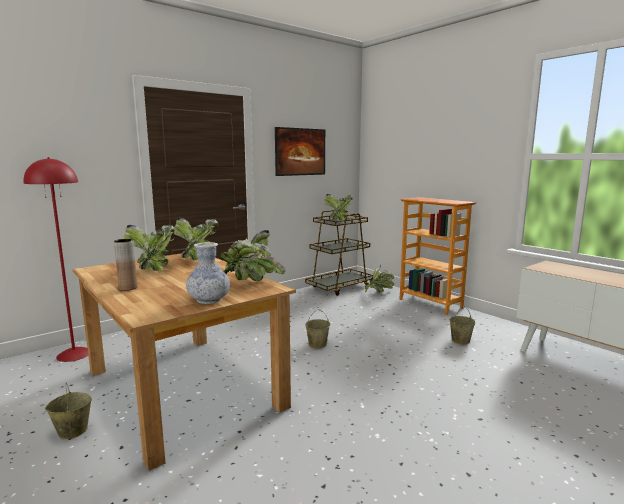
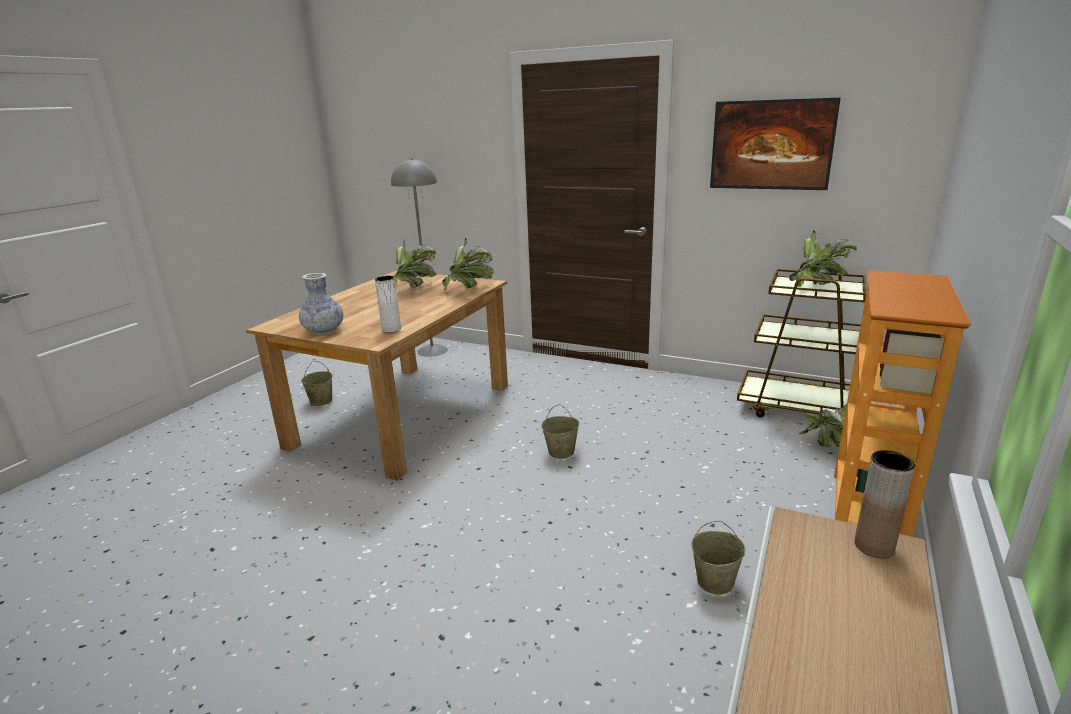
camera: 65 degrees right, 10 degrees up
(74, 354) = (432, 350): red floor lamp -> grey floor lamp
(128, 288) = (347, 299): brown vase -> brown vase (874, 546)
(250, 282) = (391, 329): potted plant -> white vase

